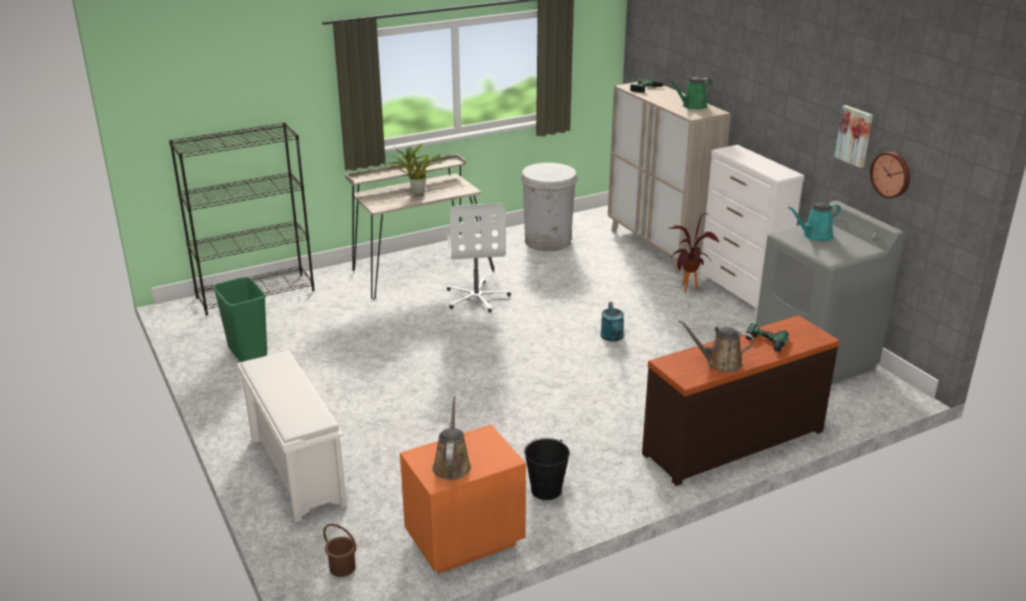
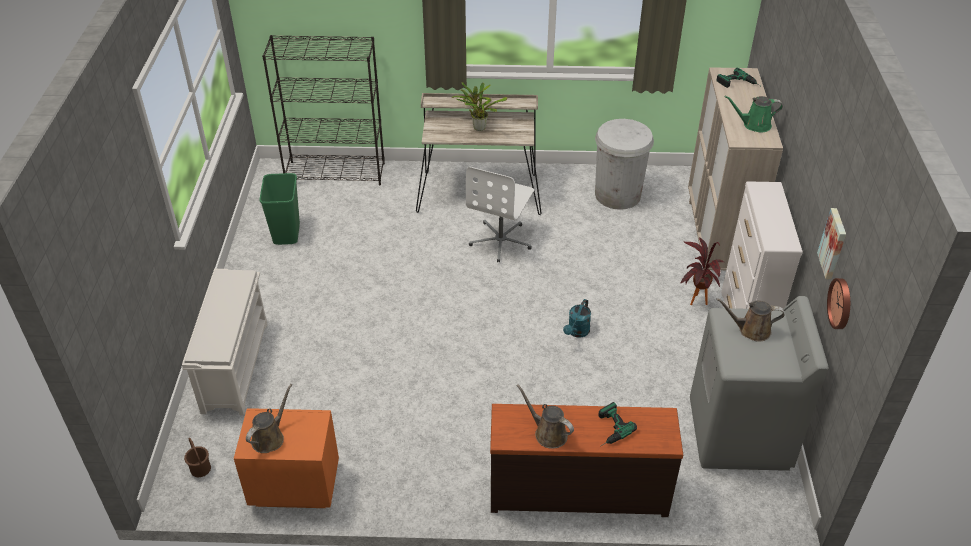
camera: 30 degrees right, 15 degrees up
(546, 490) = (389, 468): black bucket -> none
(815, 236) = (751, 330): turquoise watering can -> brown watering can

